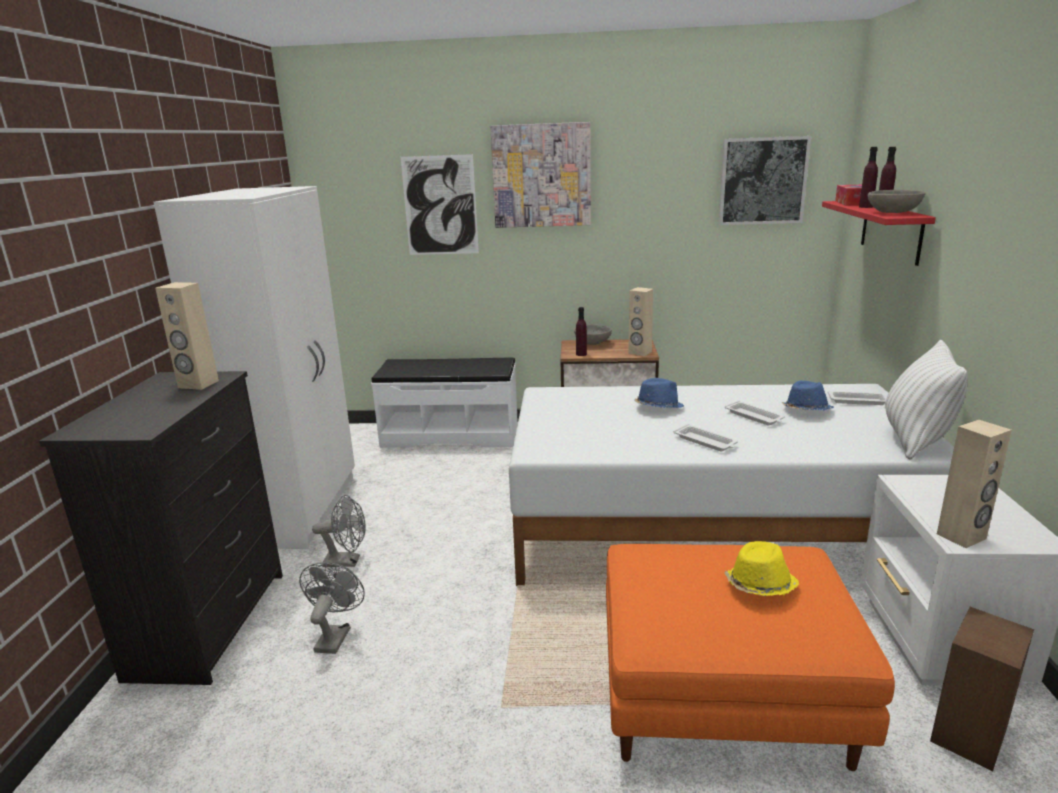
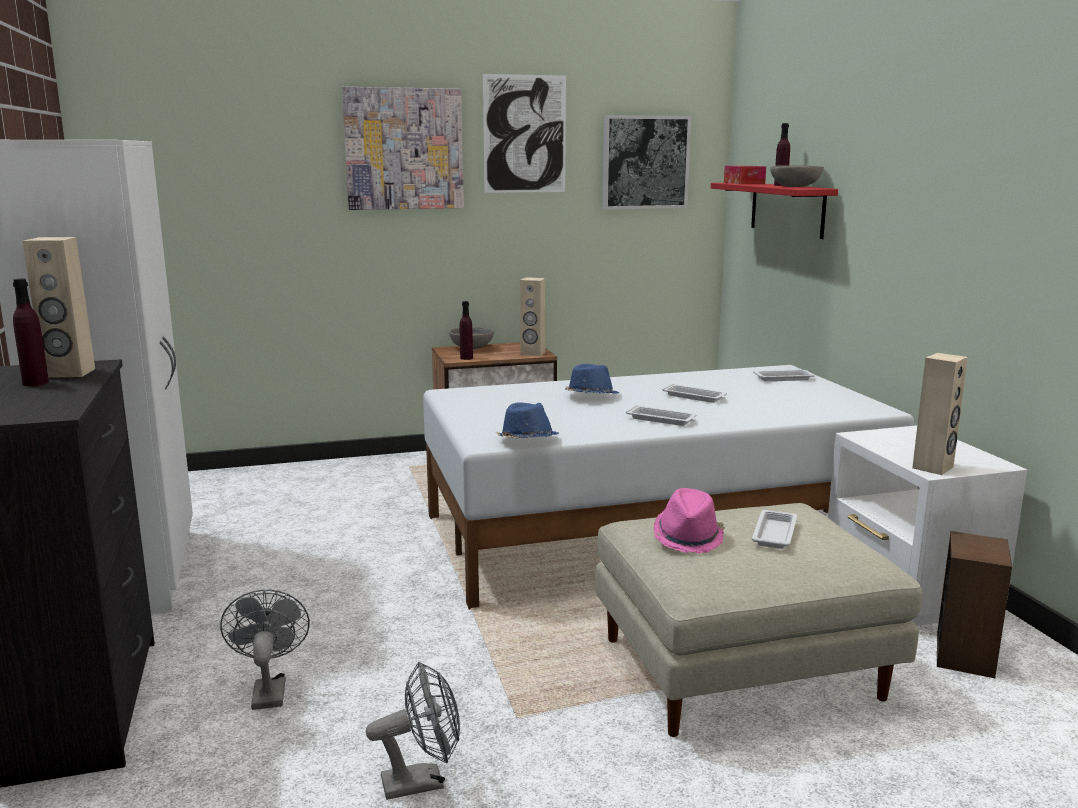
camera: 20 degrees left, 5 degrees down
(347, 561) = (238, 616): grey fan -> grey fan (422, 781)
(440, 206) = (277, 182): picture -> picture (524, 134)
(450, 434) = (297, 474): white bench -> none
(673, 577) = (688, 537): none -> pink hat
(725, 697) = (743, 667): orange ottoman -> beige ottoman
(759, 586) = (774, 533): yellow hat -> white tray
(806, 411) = (741, 389): blue hat -> blue hat (527, 441)
(866, 207) = (762, 184): purple bottle -> purple bottle (35, 383)
(915, 440) = (854, 403): white pillow -> none

